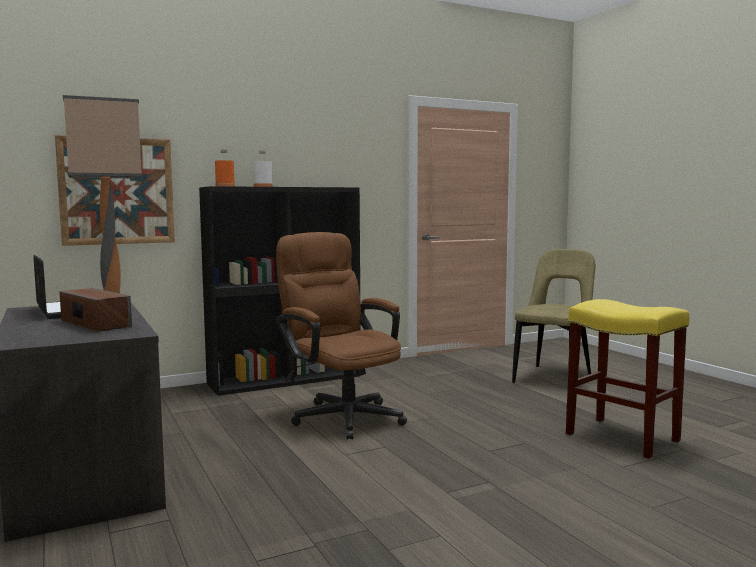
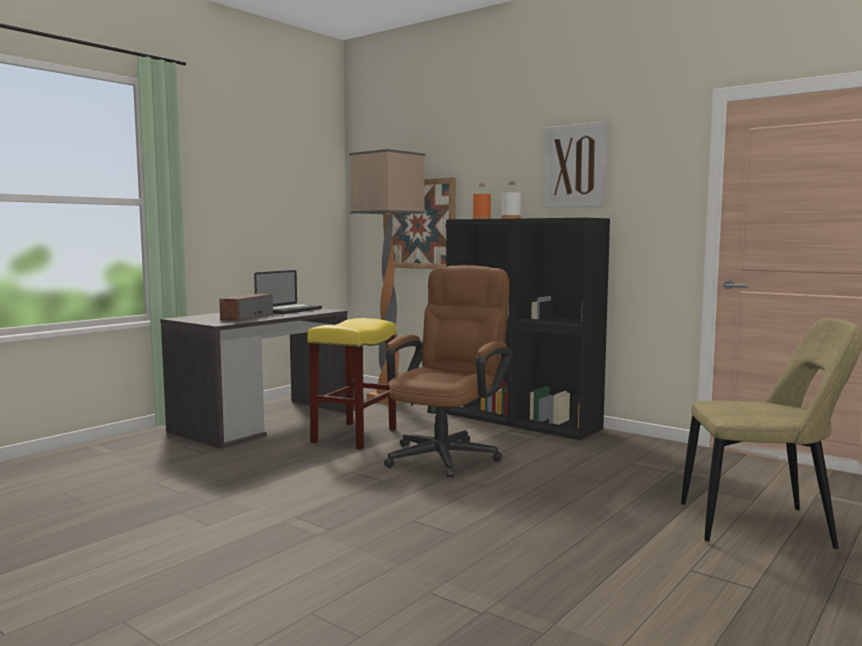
camera: 65 degrees right, 0 degrees up
(306, 141) = (575, 166): none -> picture
(623, 437) = (541, 588): yellow stool -> yellow stool (354, 436)

